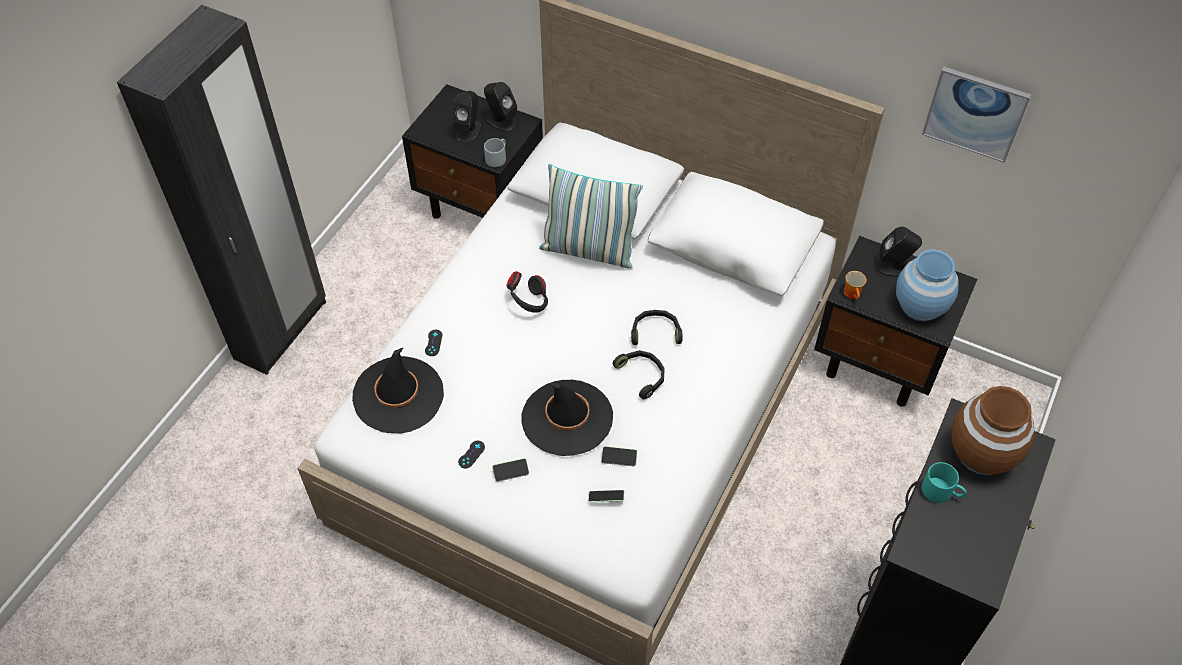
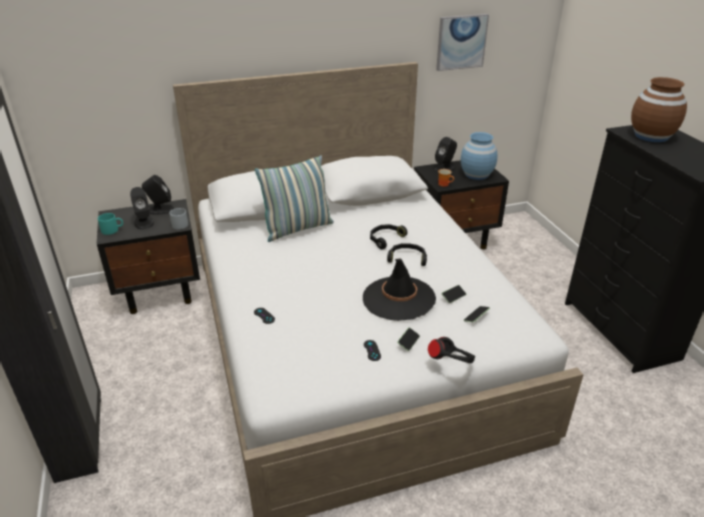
camera: 45 degrees left, 20 degrees down
(398, 395) = (279, 354): black hat -> none
(529, 303) = (297, 266): black headphones -> black headphones (451, 364)
(942, 492) = (667, 152): turquoise mug -> turquoise mug (113, 230)

